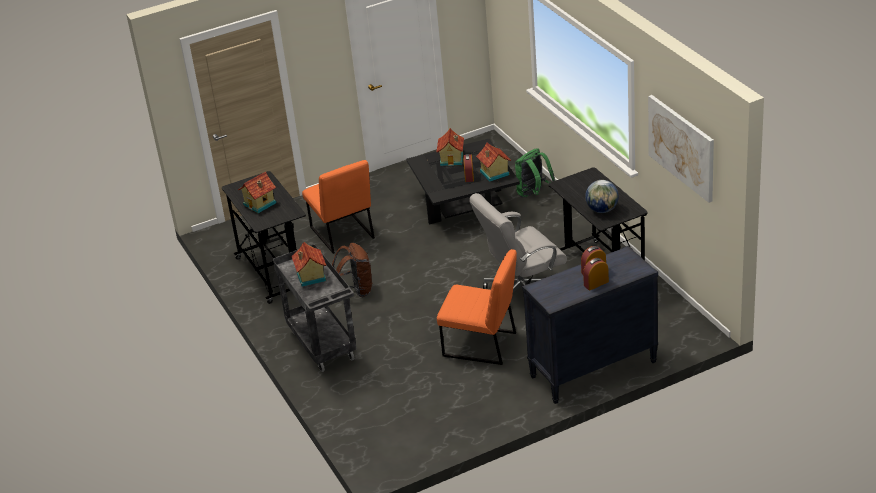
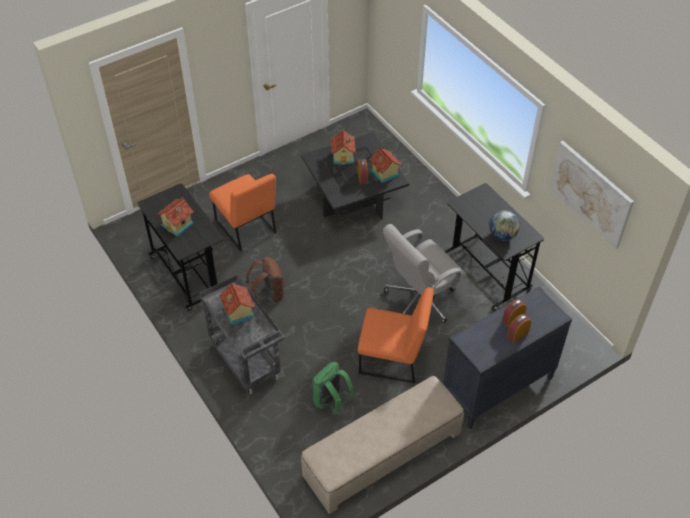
camera: 10 degrees left, 15 degrees up
(455, 424) = (382, 455): none -> beige bench
(533, 194) = (413, 183): green backpack -> green backpack (331, 402)

